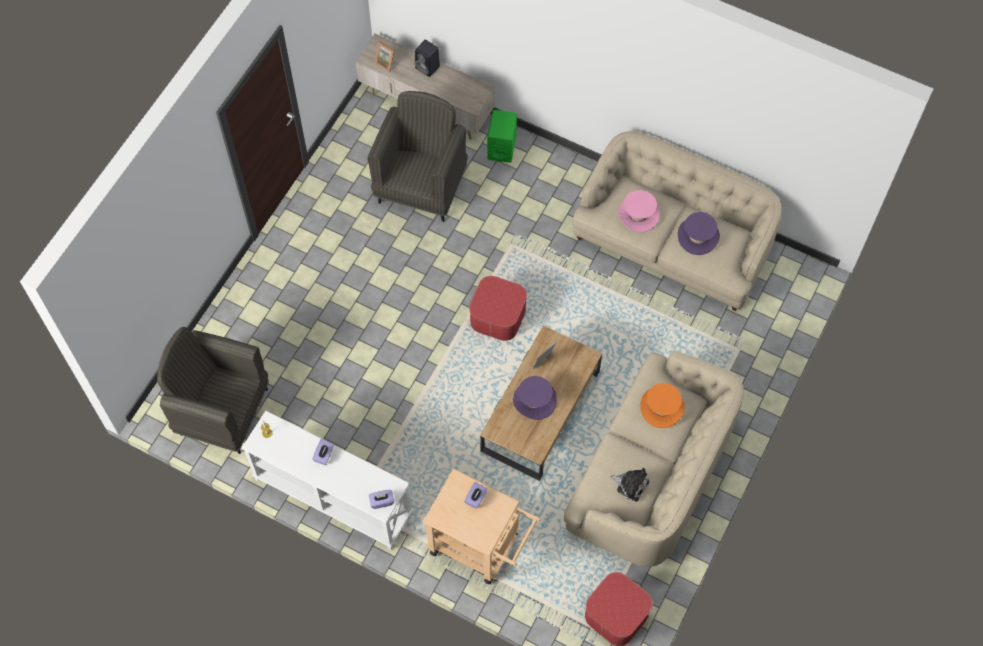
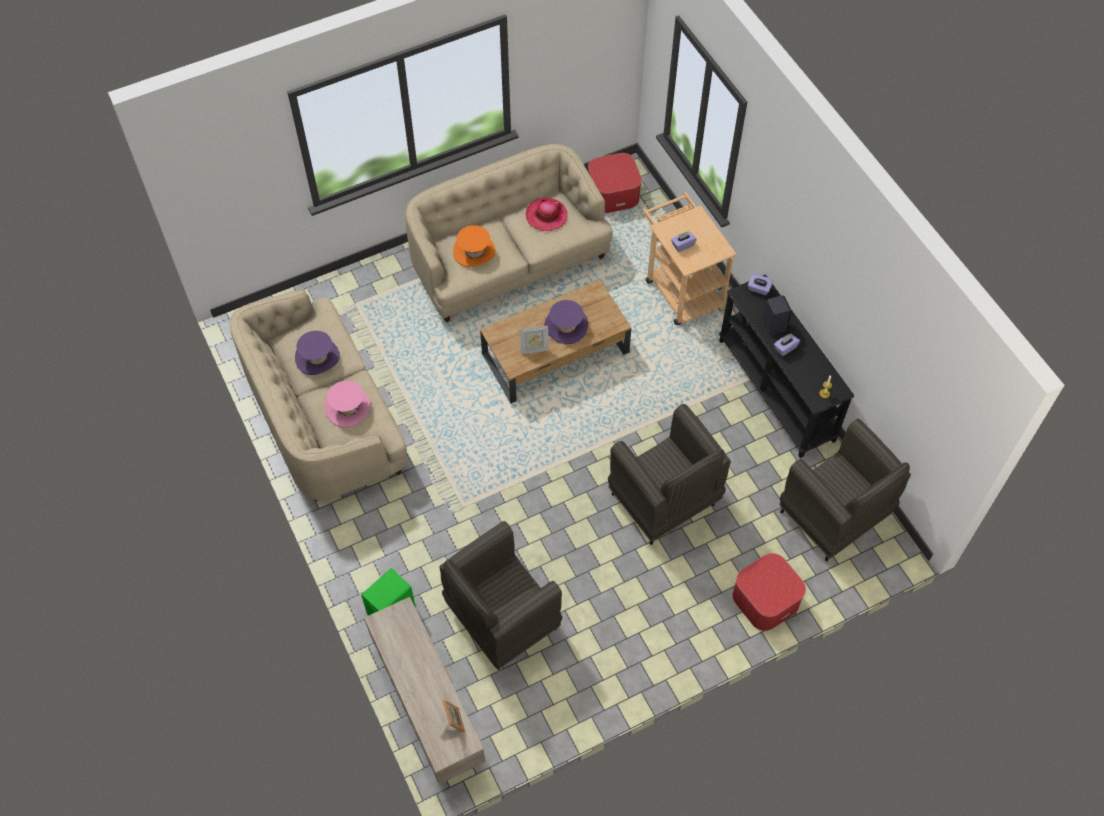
camera: 145 degrees left, 5 degrees down
(332, 497) = (777, 390): white console table -> black console table
(363, 341) = (664, 501): none -> grey armchair
(428, 67) = (412, 686): black speaker -> black speaker (773, 324)
(498, 316) = (528, 450): ottoman -> ottoman (765, 599)
(631, 484) = (546, 216): plush toy -> hat

